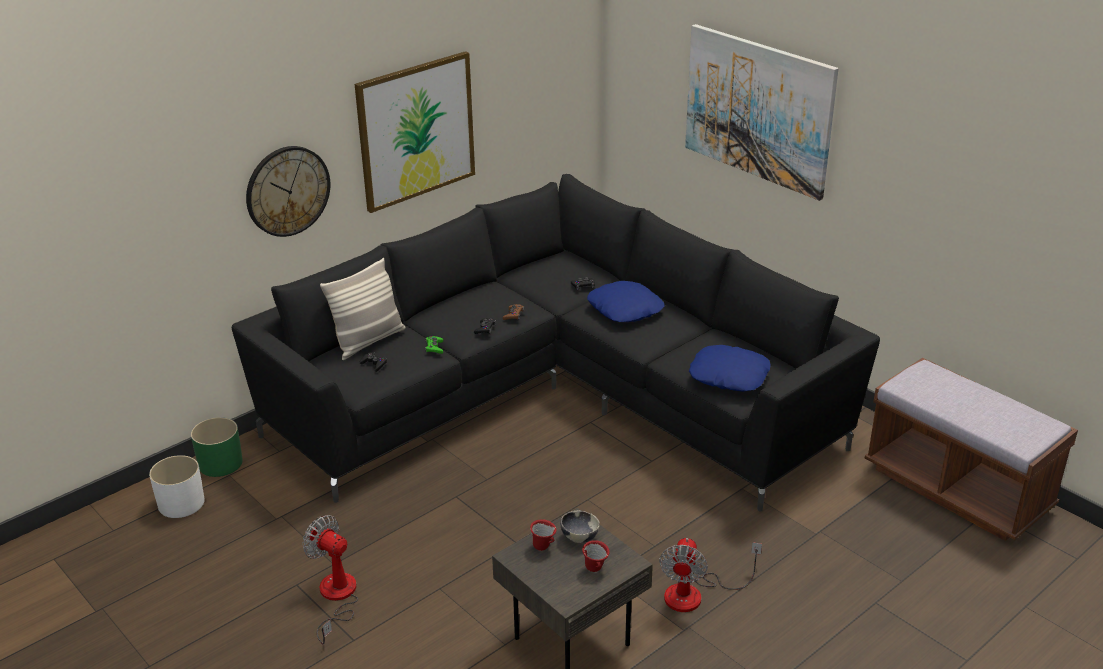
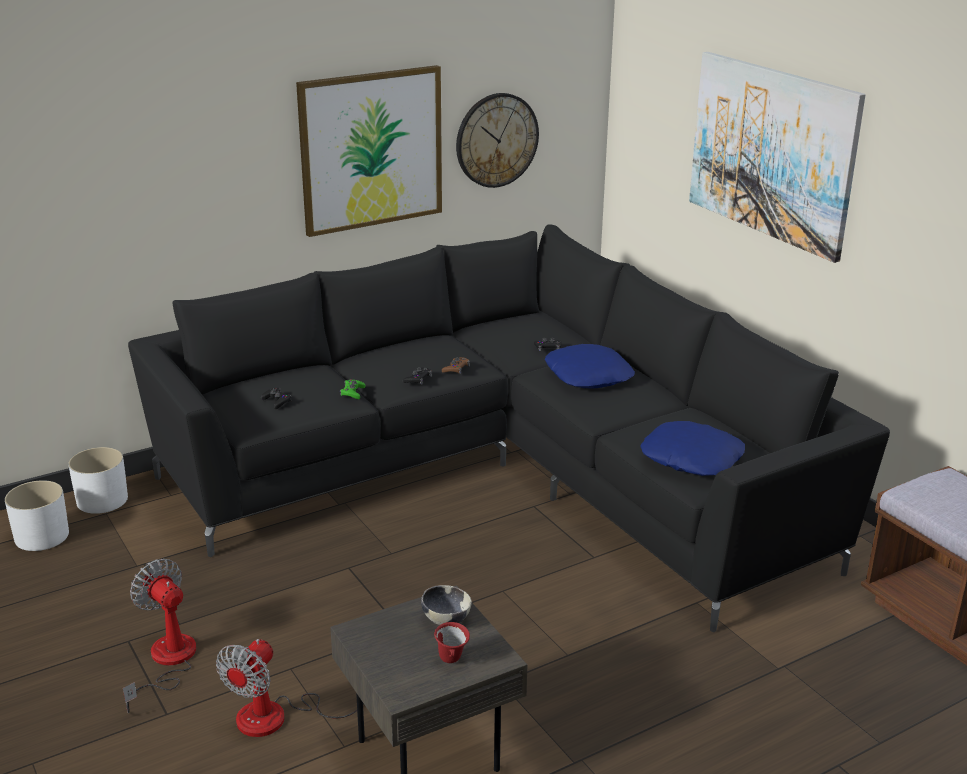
camera: 10 degrees right, 5 degrees down
(220, 463) = (102, 500): green planter -> white planter
(287, 191) = (207, 195): wall clock -> wall clock (496, 140)
(368, 341) = (281, 378): pillow -> none
(543, 547) = (397, 625): red mug -> none
(695, 594) = (602, 720): fan -> fan (279, 716)

